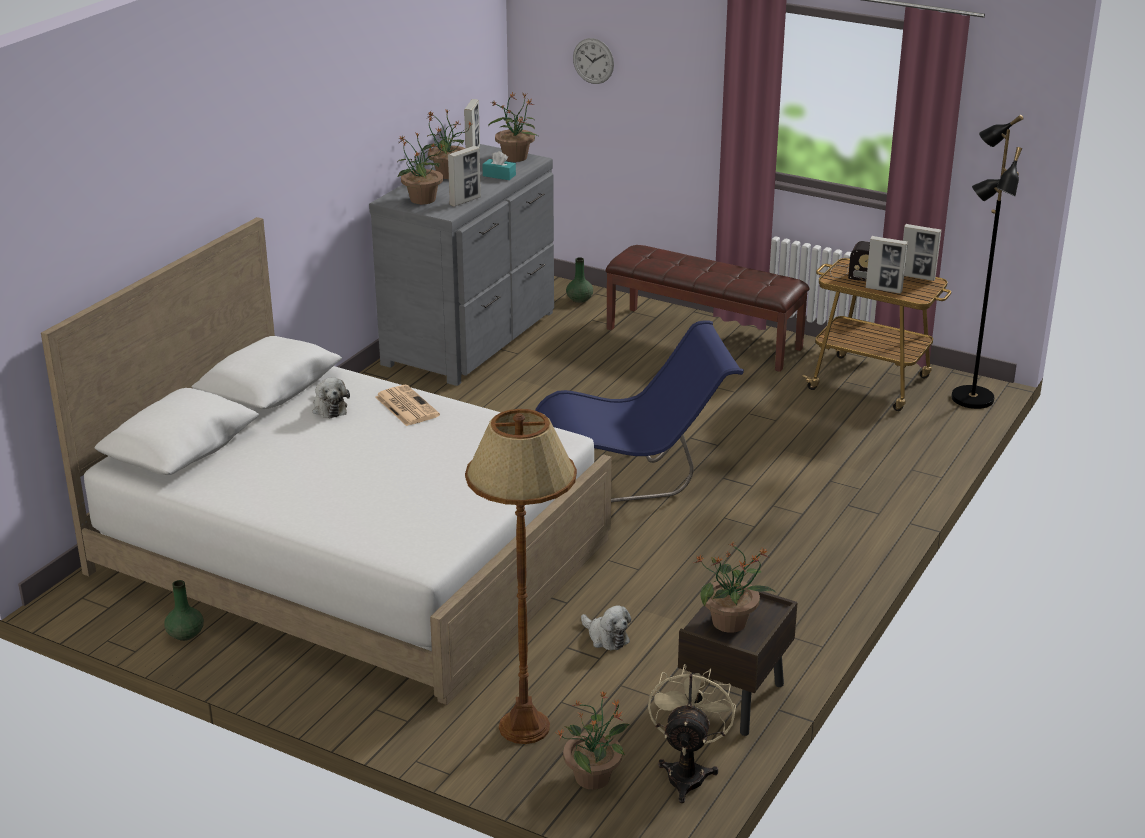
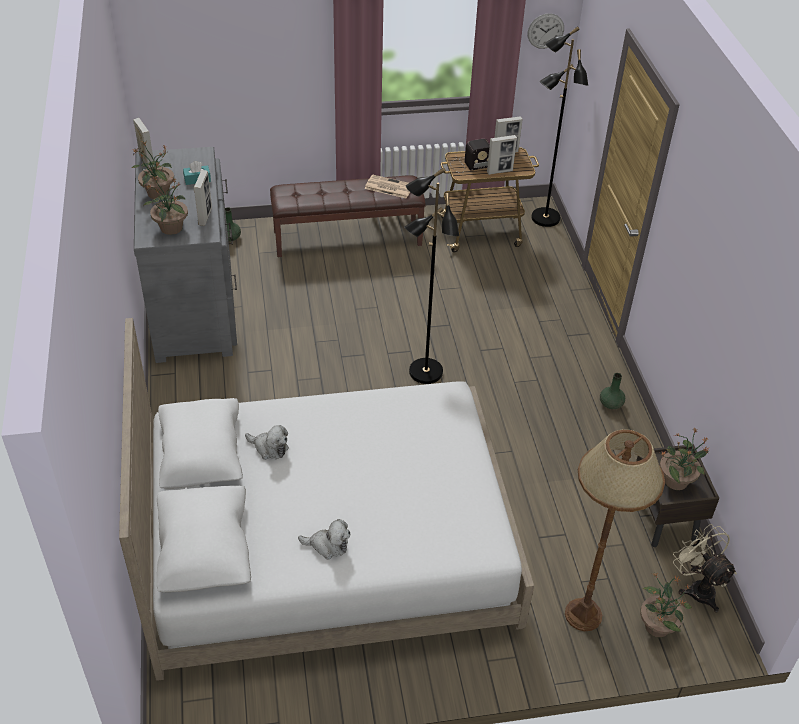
camera: 40 degrees left, 15 degrees up
(185, 634) = (296, 683): green vase -> green vase (610, 404)
(406, 406) = (320, 417): newspaper -> newspaper (388, 187)
(515, 157) = (185, 155): potted plant -> none
(593, 61) = (206, 53): wall clock -> wall clock (545, 31)
(606, 637) = (551, 515): plush toy -> plush toy (328, 545)
(633, 471) = (425, 372): blue chair -> black floor lamp

